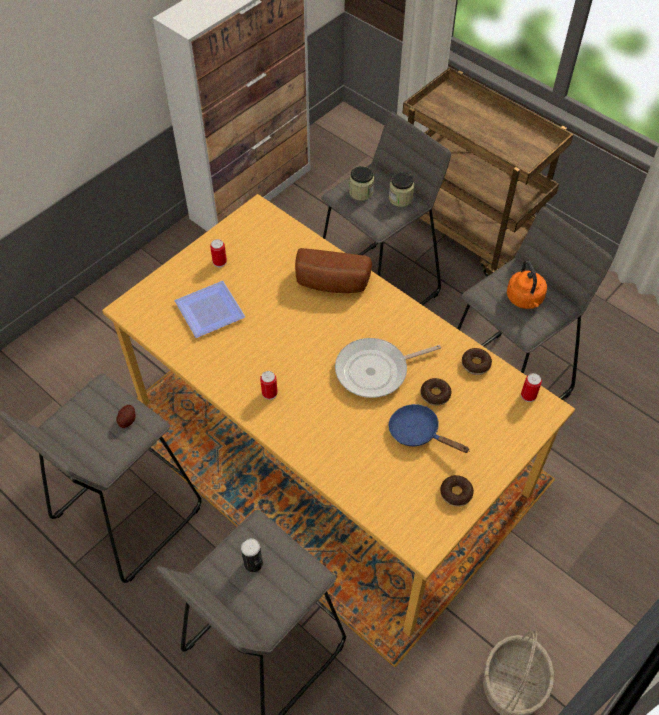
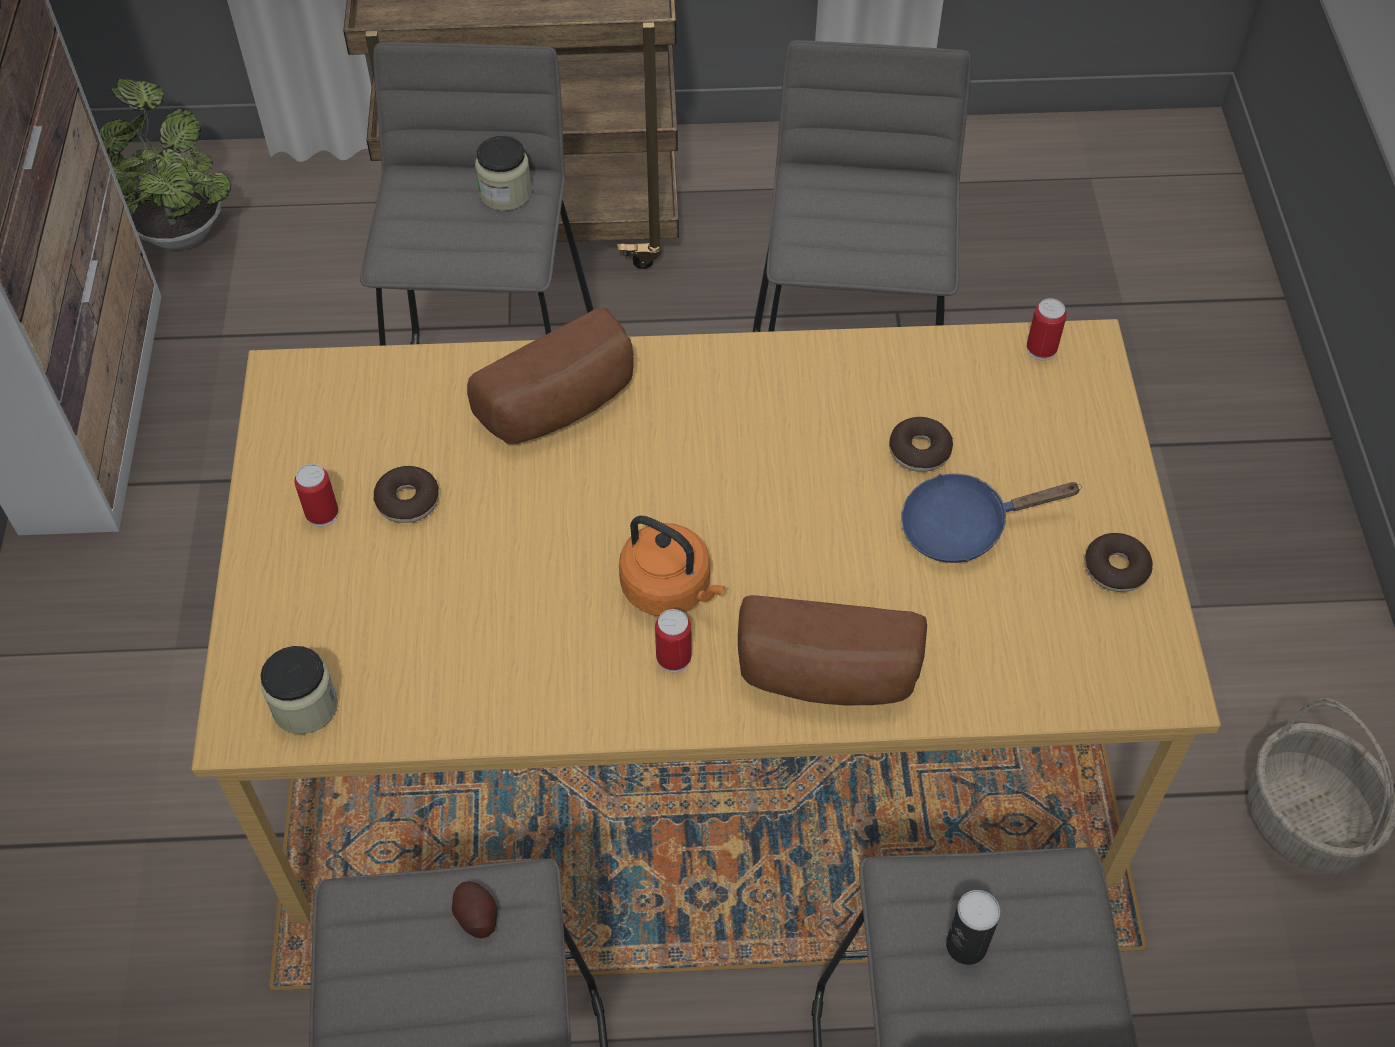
camera: 45 degrees left, 0 degrees up
(207, 310) = (400, 611): plate -> none
(309, 441) = (826, 678): none -> bread
(340, 149) = (178, 228): none -> potted plant
(361, 192) = (428, 227): jar -> jar (305, 706)
(375, 371) = (794, 486): frying pan -> none
(475, 364) = (921, 360): donut -> donut (408, 501)
(525, 299) = (870, 216): orange kettle -> orange kettle (670, 589)

